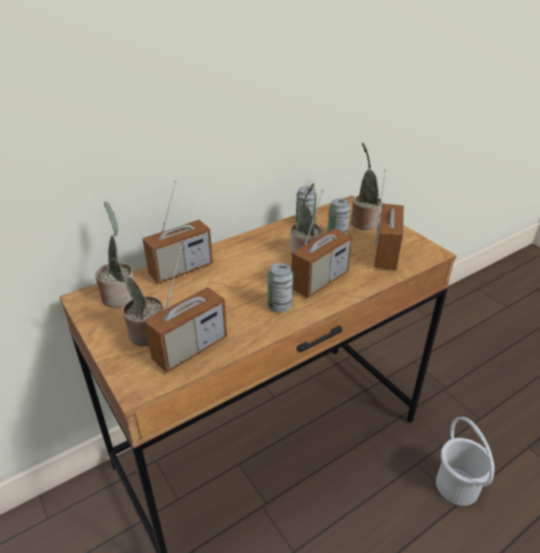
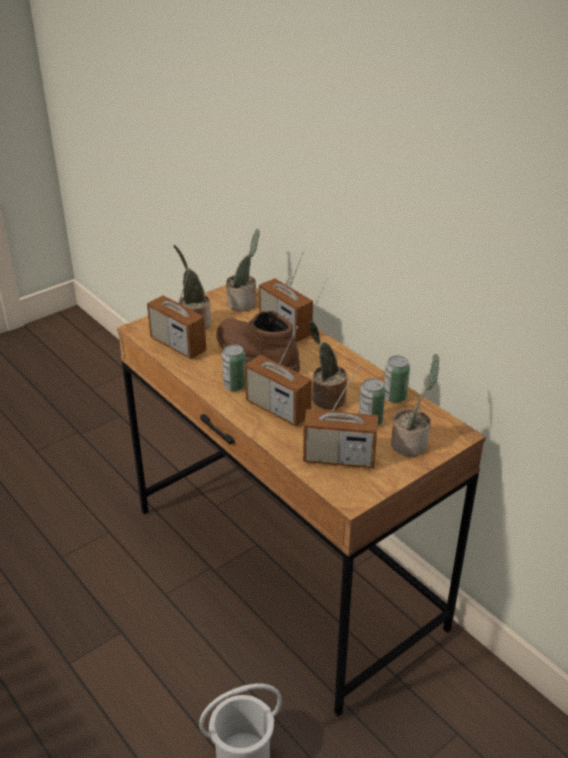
camera: 85 degrees right, 0 degrees up
(229, 291) = (255, 356): none -> brown boot

